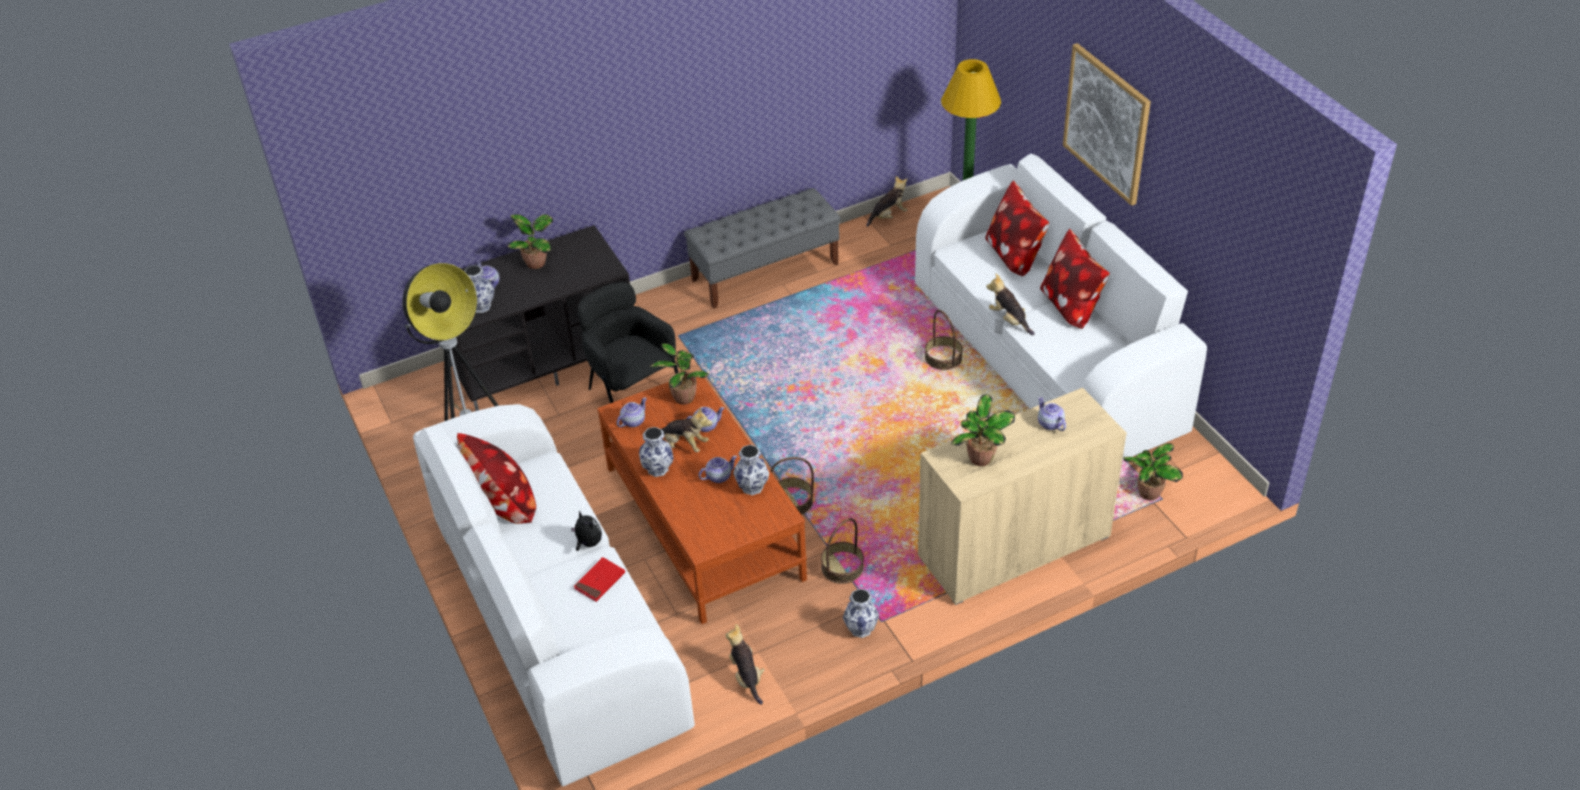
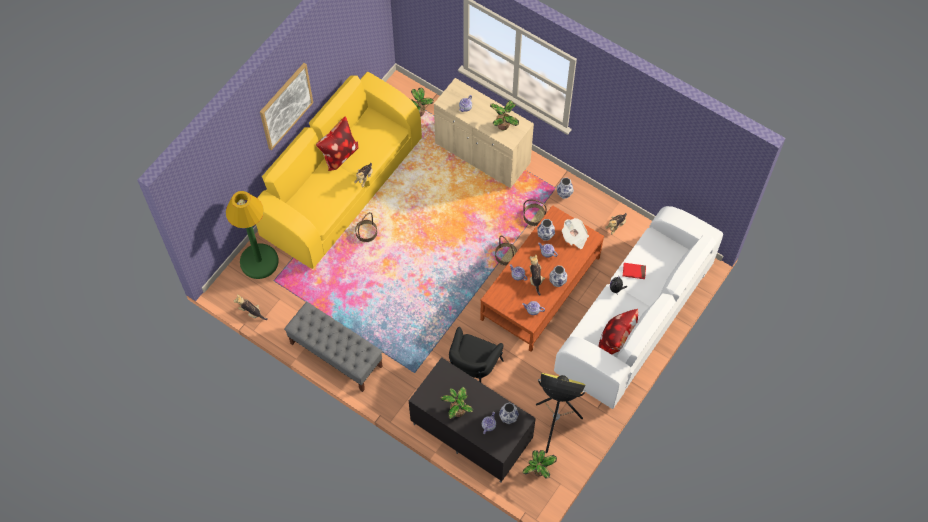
camera: 120 degrees left, 20 degrees up
(683, 397) = (504, 296): potted plant -> potted plant (538, 471)
(721, 523) = (575, 237): none -> newspaper
(1014, 255) = (308, 194): pillow -> none
(1046, 357) = (342, 186): white sofa -> yellow sofa

